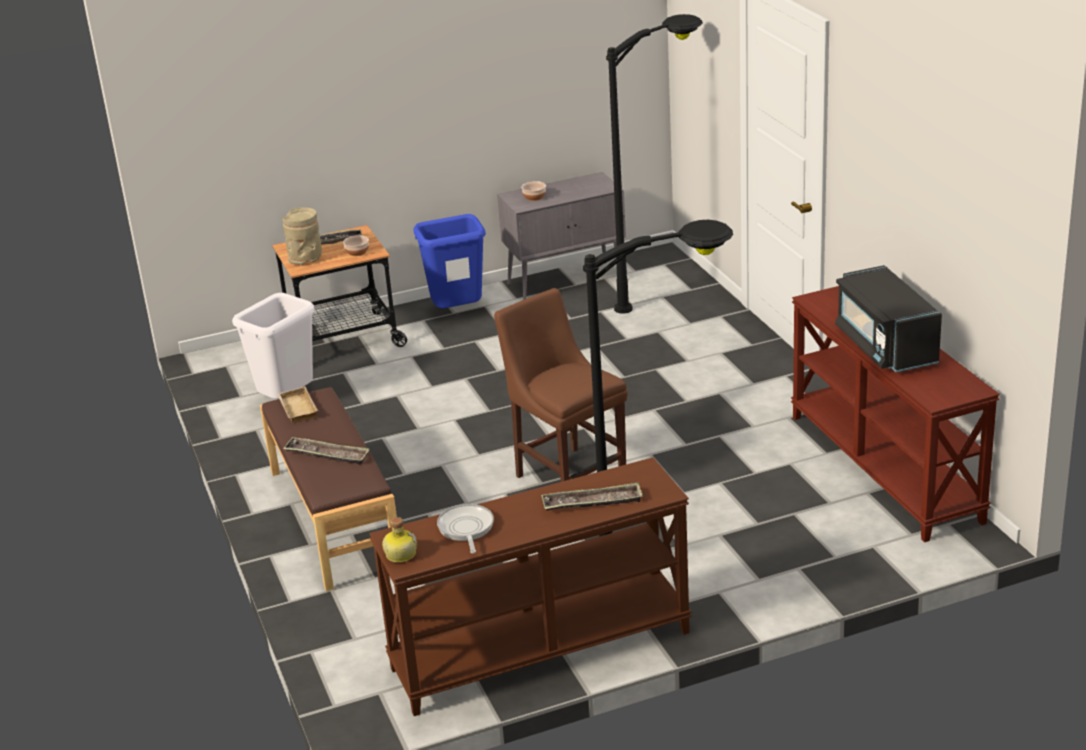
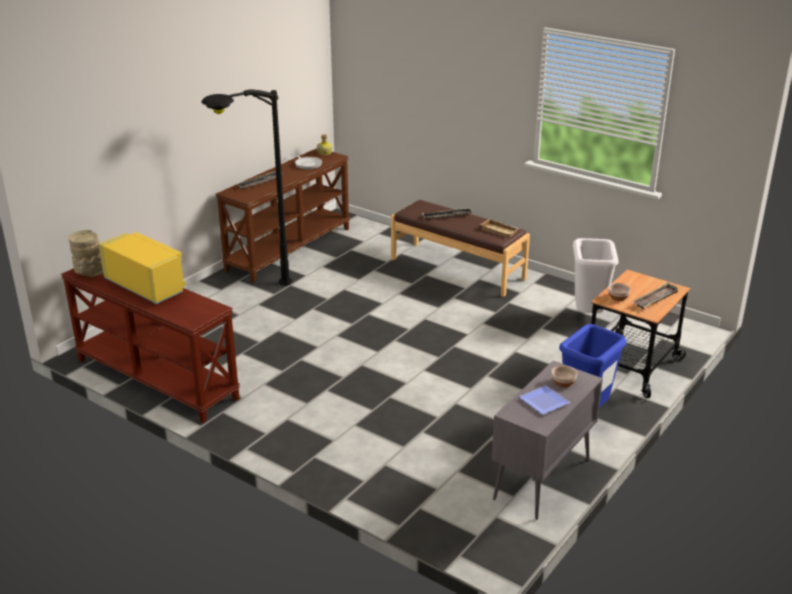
camera: 145 degrees right, 0 degrees up
(306, 259) = (642, 283): beige vase -> beige vase (89, 272)
(567, 475) = (357, 321): brown chair -> none
(570, 190) = (544, 401): none -> plate
(670, 292) = (435, 497): black floor lamp -> none
(885, 346) = (146, 286): black microwave -> yellow microwave

